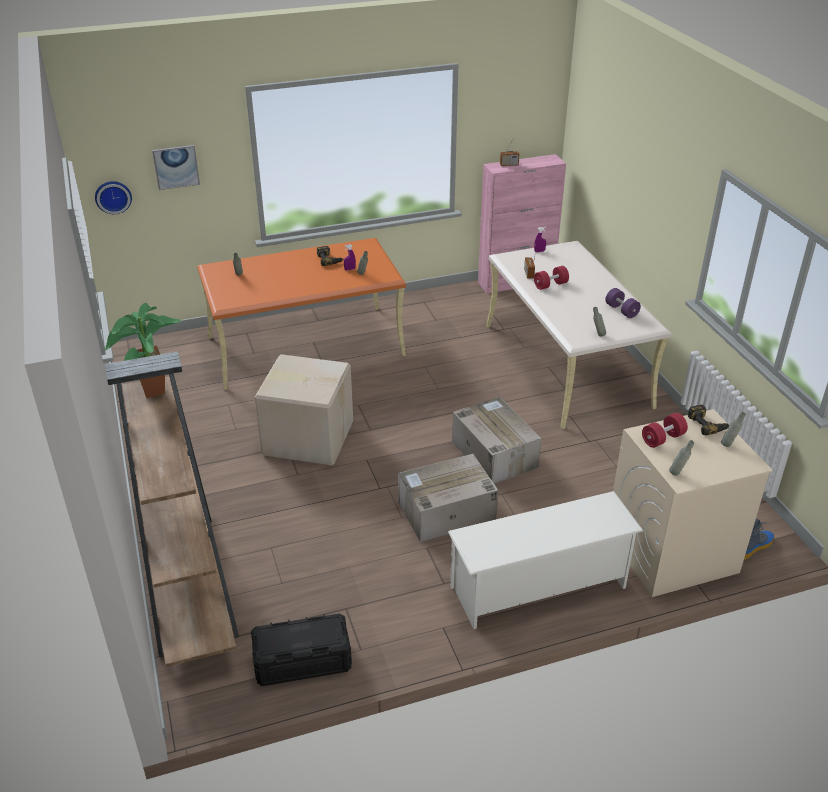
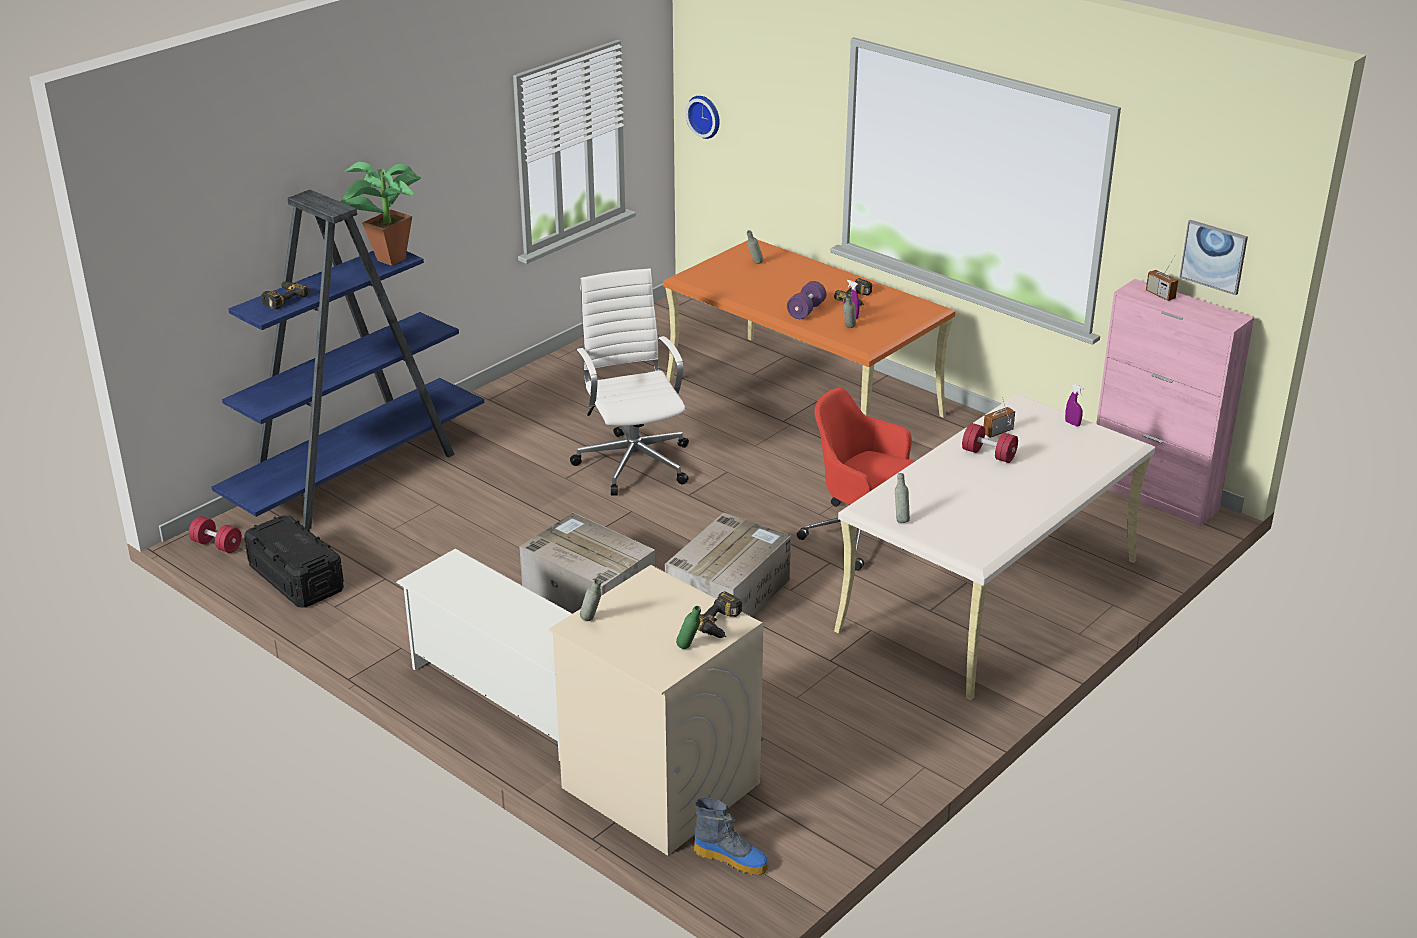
camera: 60 degrees right, 5 degrees down
(157, 465) = (282, 298): none -> power drill
(176, 167) = (768, 108): picture -> picture (1214, 256)
(185, 580) = (357, 476): brown bookcase -> blue bookcase
(307, 437) = (634, 461): cardboard box -> white office chair
(473, 382) = (861, 535): none -> red office chair
(621, 310) = (988, 523): purple dumbbell -> purple dumbbell (806, 310)
(662, 439) = (654, 596): red dumbbell -> red dumbbell (217, 545)
(729, 444) = (689, 648): grey bottle -> green bottle

